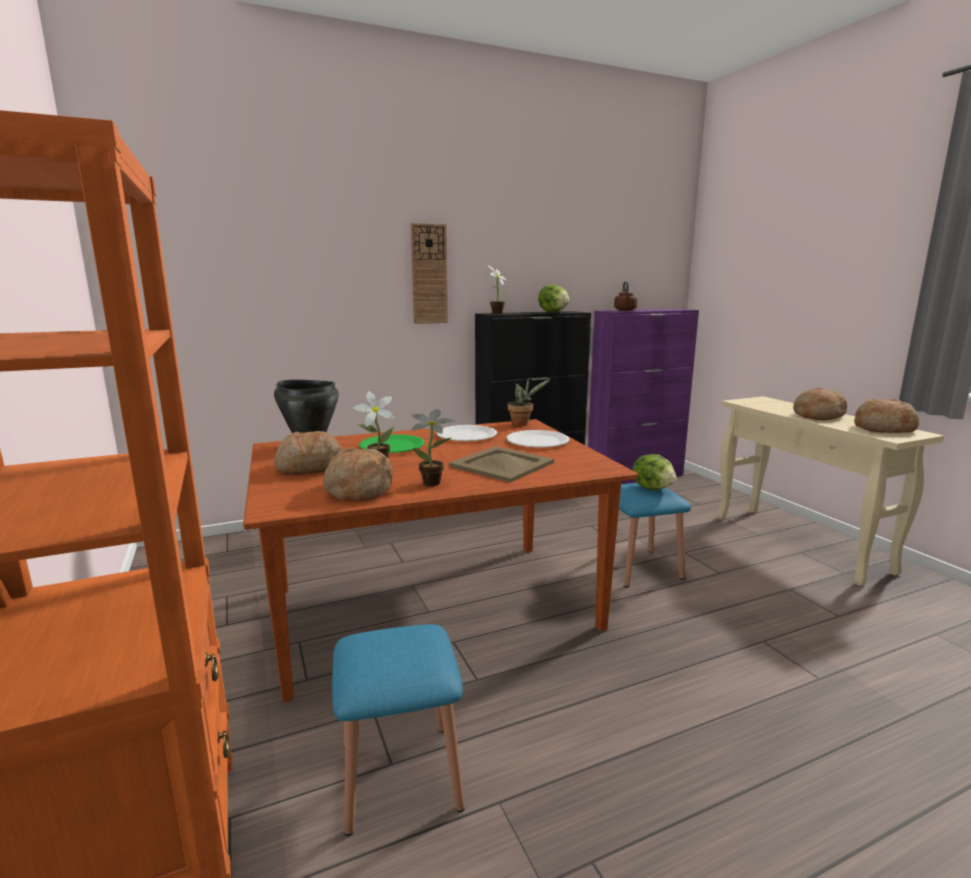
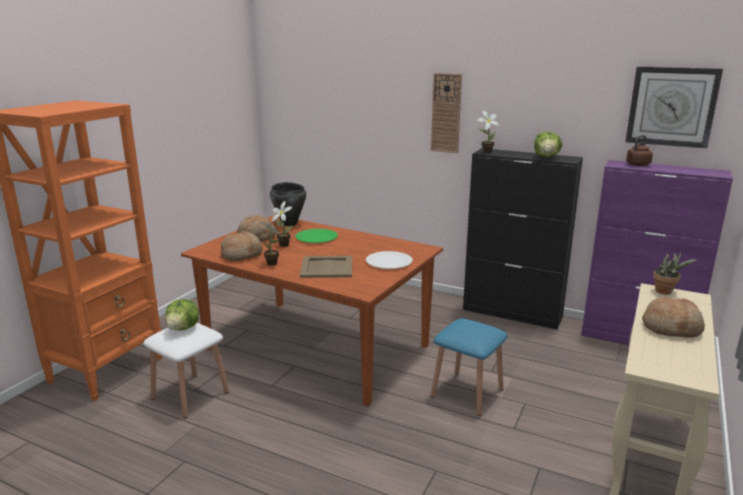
camera: 50 degrees right, 5 degrees up
(400, 775) = (190, 395): blue stool -> white stool
(466, 435) = (367, 244): white plate -> none
(522, 424) = (421, 247): potted plant -> potted plant (666, 292)
(634, 255) = (671, 106): none -> wall clock
(653, 488) = (477, 331): lettuce -> lettuce (183, 328)
(883, 428) = (680, 362): bread -> none

